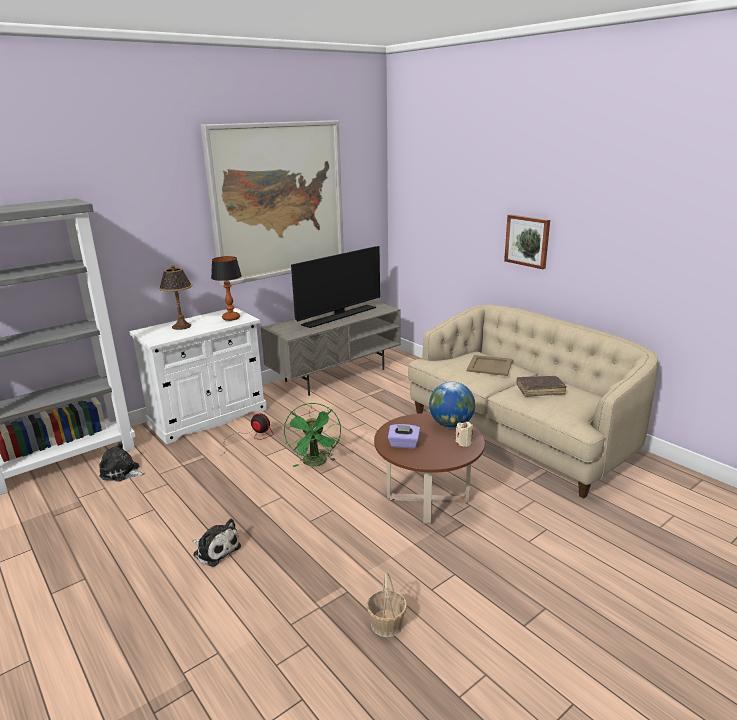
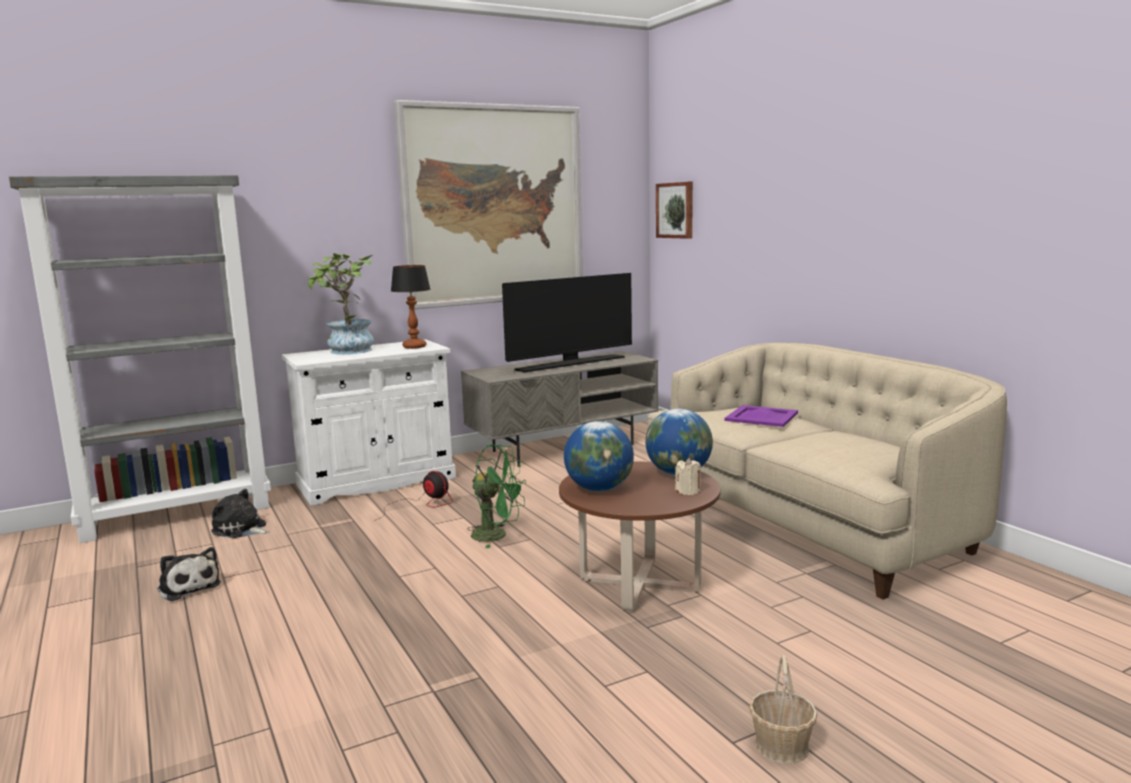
camera: 10 degrees right, 10 degrees down
(181, 326) = (347, 351): table lamp -> potted plant
(215, 550) = (320, 616): plush toy -> plush toy (188, 587)
(316, 463) = (497, 536): green fan -> green fan turned 75 degrees counterclockwise
(386, 624) = (521, 719): basket -> basket (781, 746)
(403, 444) = (599, 489): purple tissue box -> globe
(489, 366) = (761, 417): beige tray -> purple tray
(527, 241) = (823, 246): picture -> picture (675, 210)
(540, 390) = (825, 441): brown book -> none

